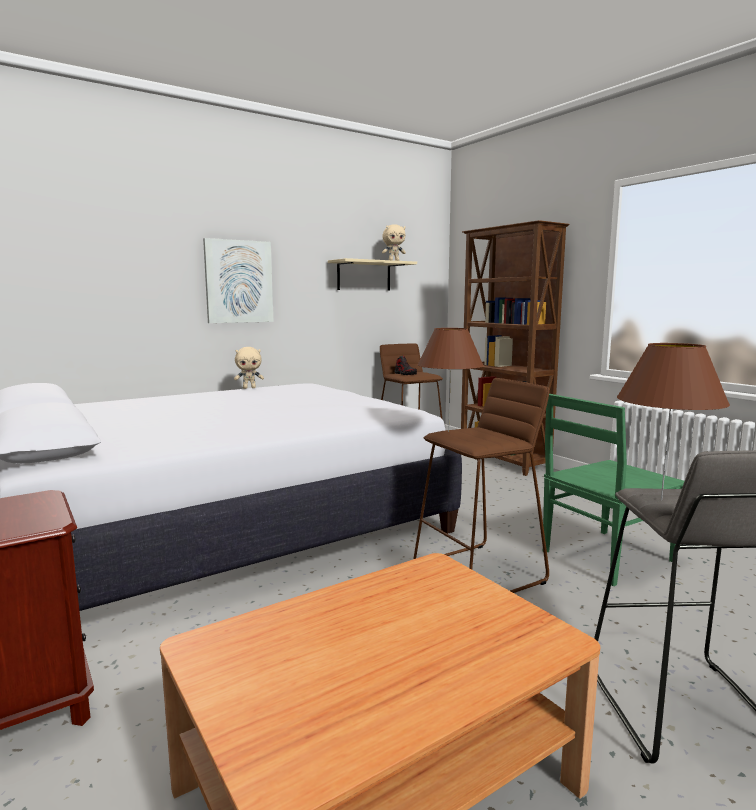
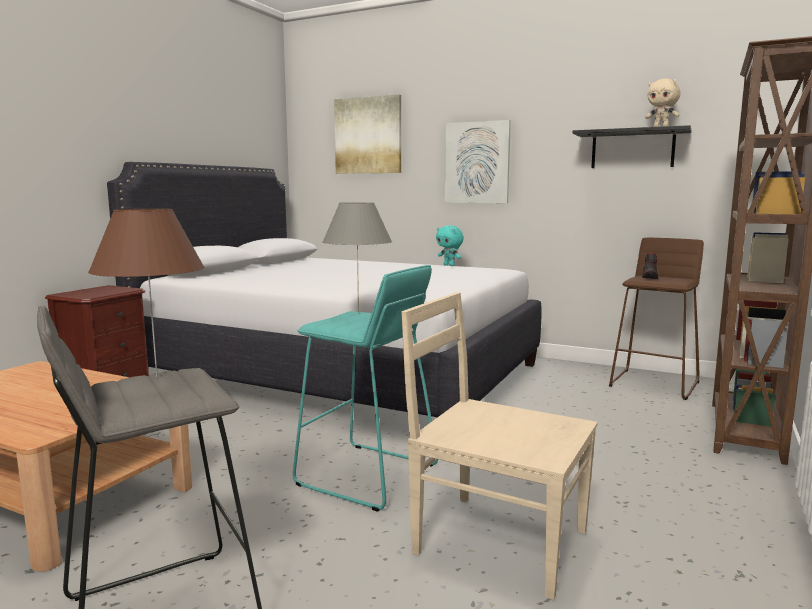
camera: 60 degrees right, 0 degrees up
(96, 242) = (368, 135): none -> picture
(249, 388) = (449, 265): beige plush toy -> turquoise plush toy
(364, 276) = (632, 149): beige shelf -> black shelf
(448, 431) = (358, 313): brown table lamp -> grey table lamp
(479, 573) = (366, 475): brown stool -> turquoise stool
(605, 557) = (496, 540): green chair -> beige chair

